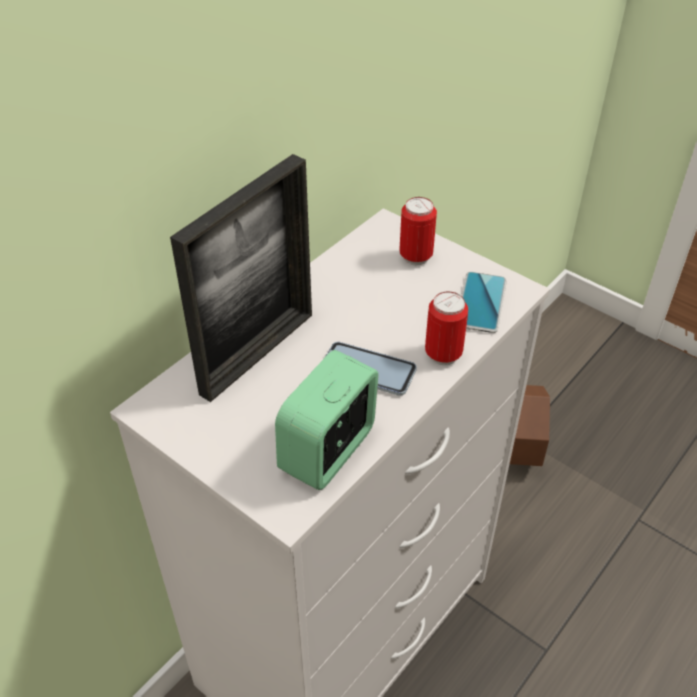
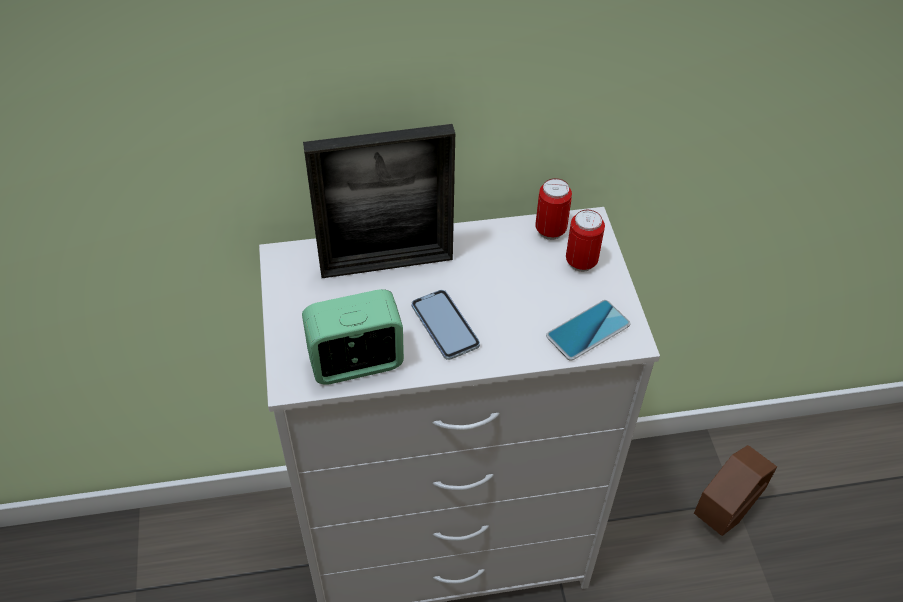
camera: 40 degrees right, 5 degrees up
(443, 354) = (511, 350): can -> can (550, 230)

